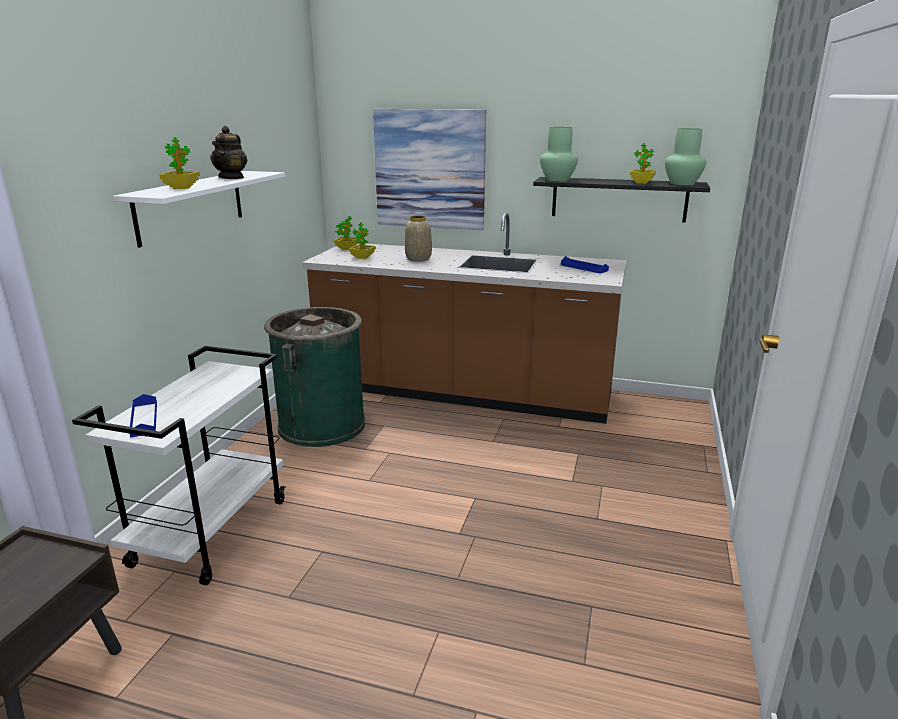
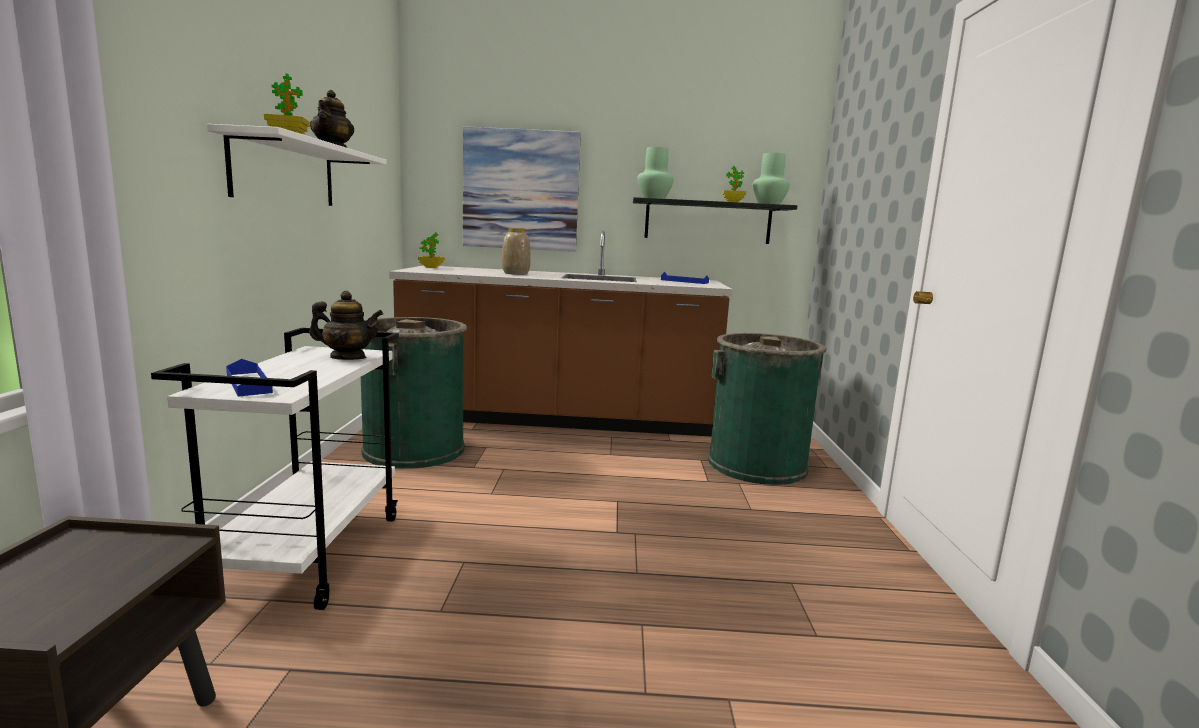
camera: 15 degrees left, 10 degrees down
(232, 381) = (348, 358): none -> teapot
(362, 257) = (454, 271): potted plant -> none
(632, 463) = (756, 464): none -> green trash can

